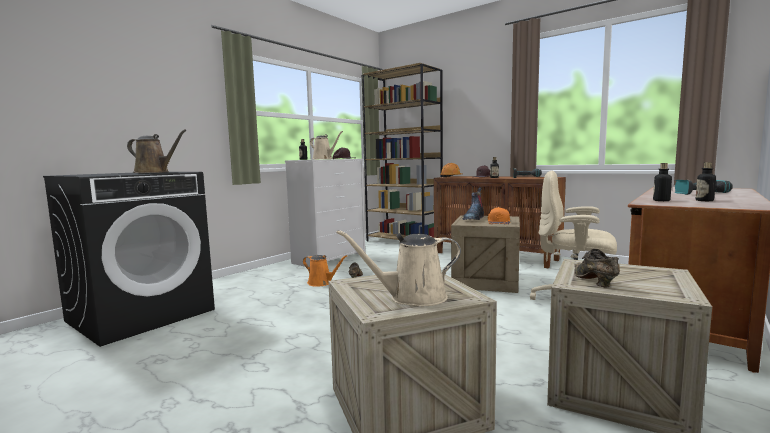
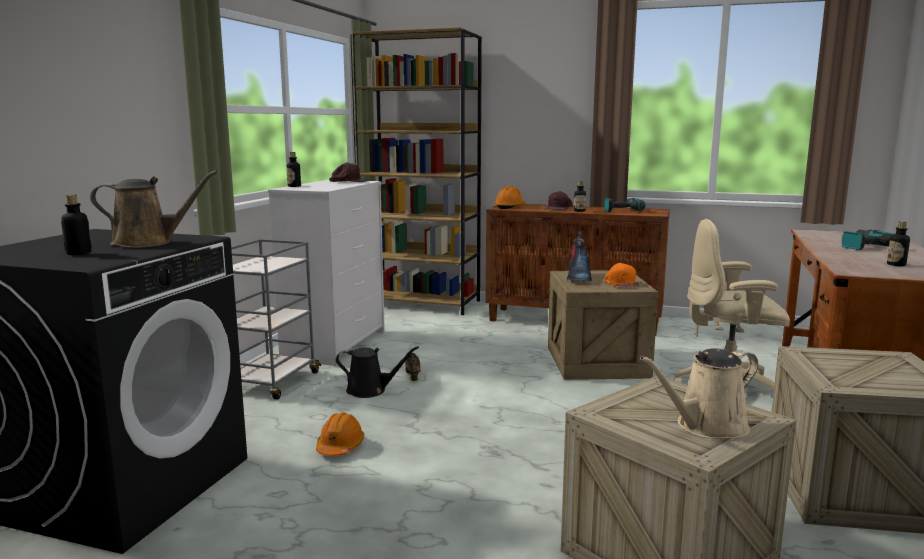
camera: 20 degrees left, 5 degrees up
(270, 309) = (340, 447): none -> orange hard hat
(273, 274) = (272, 383): none -> grey cart
(321, 283) = (370, 390): orange watering can -> black watering can
(324, 159) = (324, 184): beige watering can -> none
(594, 282) = (851, 380): brown shoe -> none
(661, 200) = (856, 266): bottle -> bottle (79, 253)

